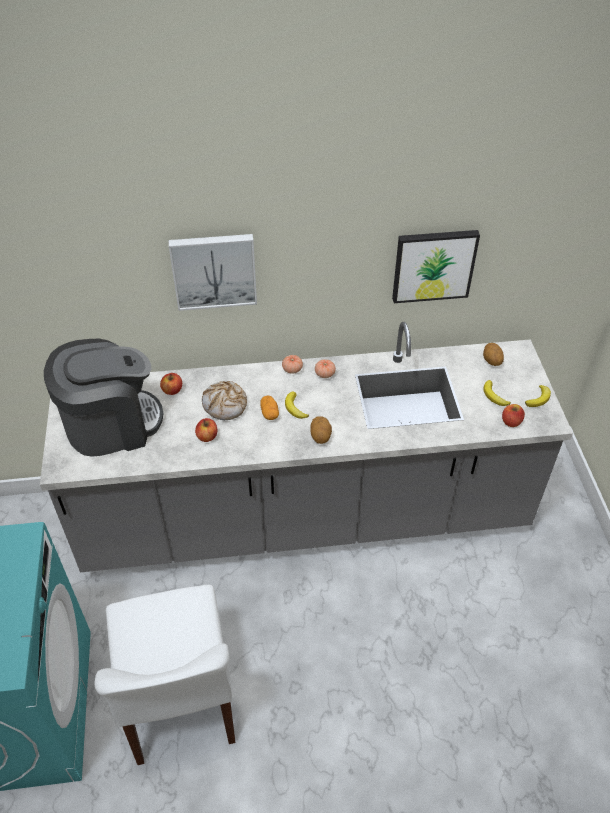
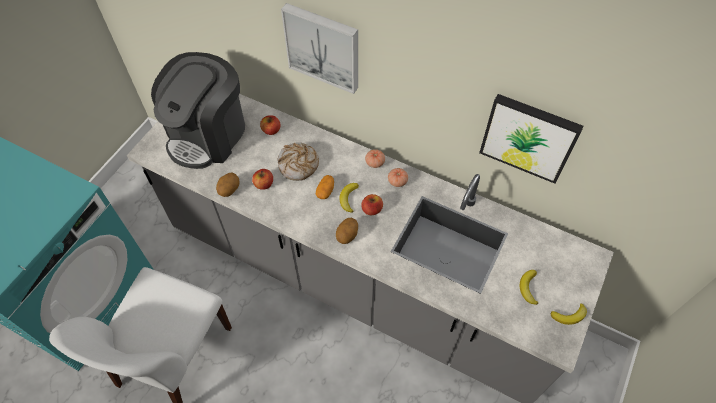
camera: 35 degrees right, 10 degrees up
(111, 424) = (208, 135): coffee machine -> coffee machine turned 105 degrees clockwise
(491, 361) = (555, 253): potato -> potato (229, 190)
(511, 422) = (522, 322): apple -> apple (372, 209)

